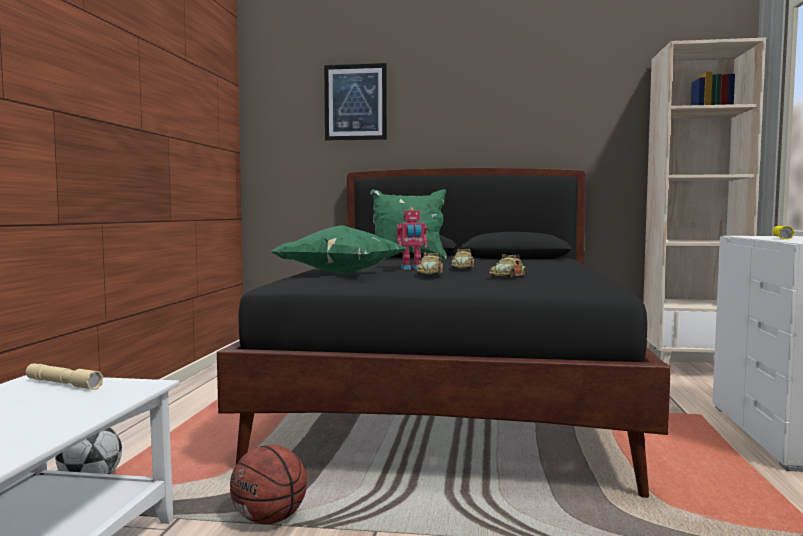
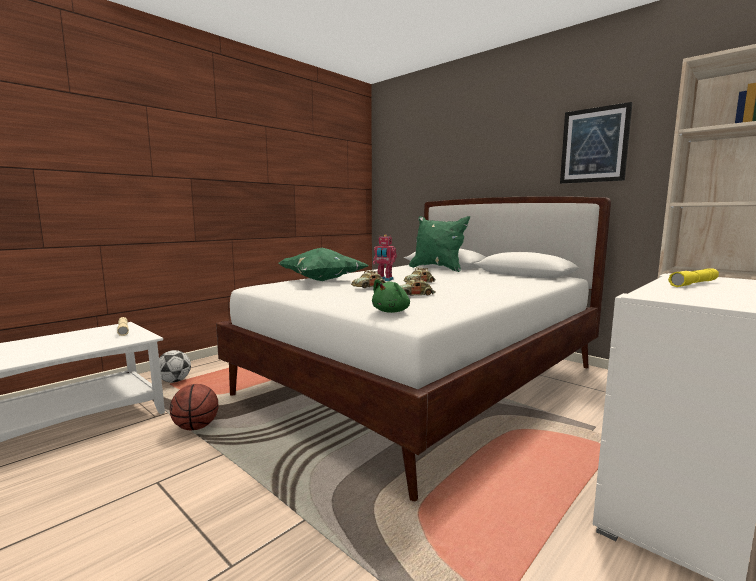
camera: 35 degrees right, 5 degrees up
(355, 102) = (436, 149): picture -> picture (594, 145)
(453, 400) = (424, 380): black bed -> white bed
(559, 288) = (392, 311): none -> green plush toy

